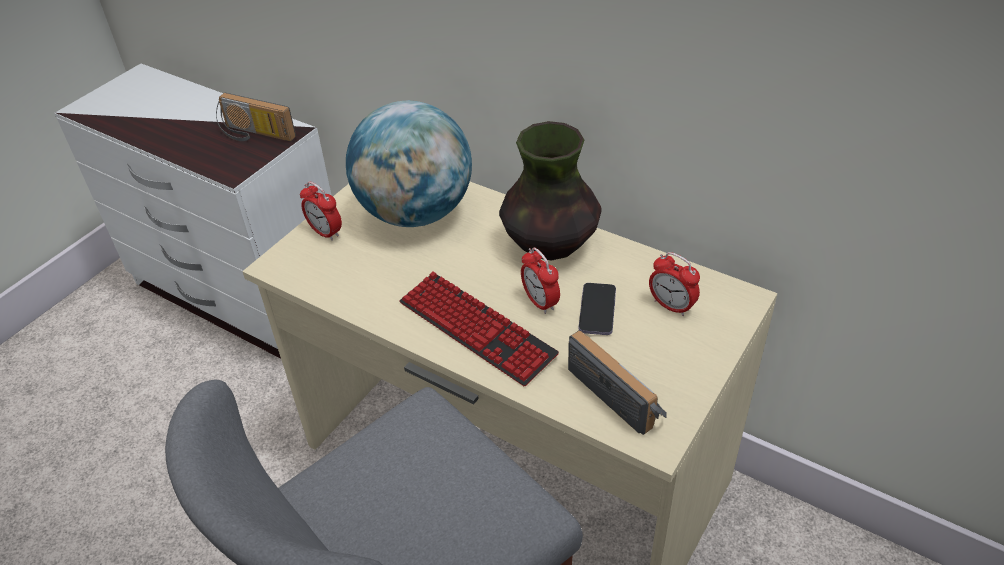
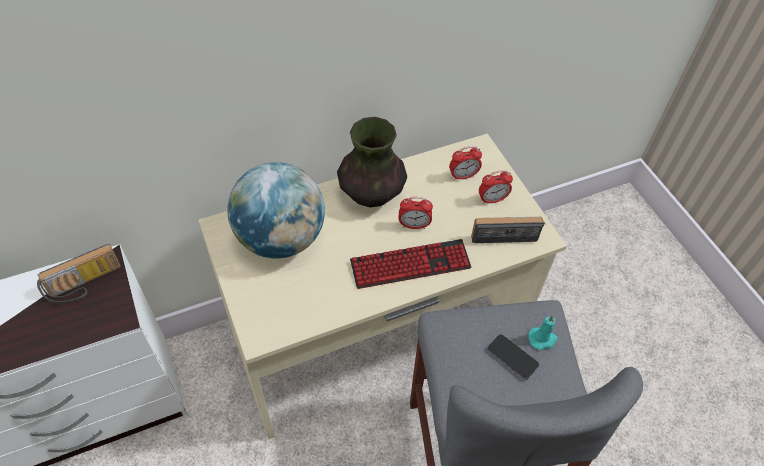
camera: 60 degrees left, 10 degrees up
(325, 232) = (252, 294): alarm clock -> alarm clock (492, 199)
(482, 526) = (542, 339): none -> turquoise candle
(597, 310) = (441, 206): phone -> phone (512, 357)

